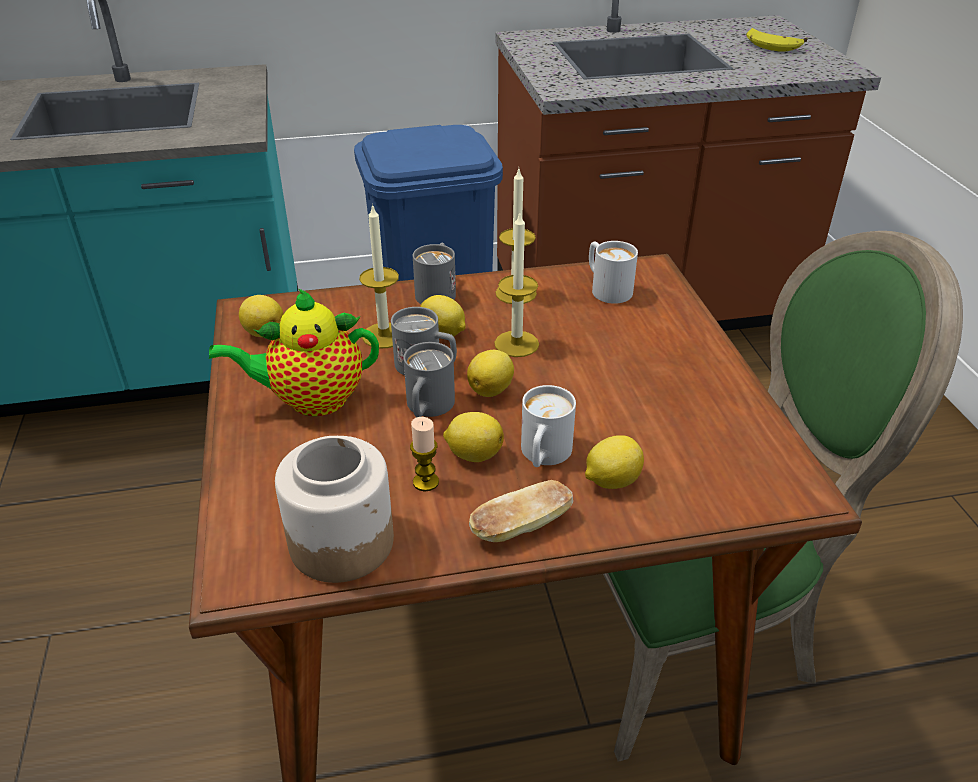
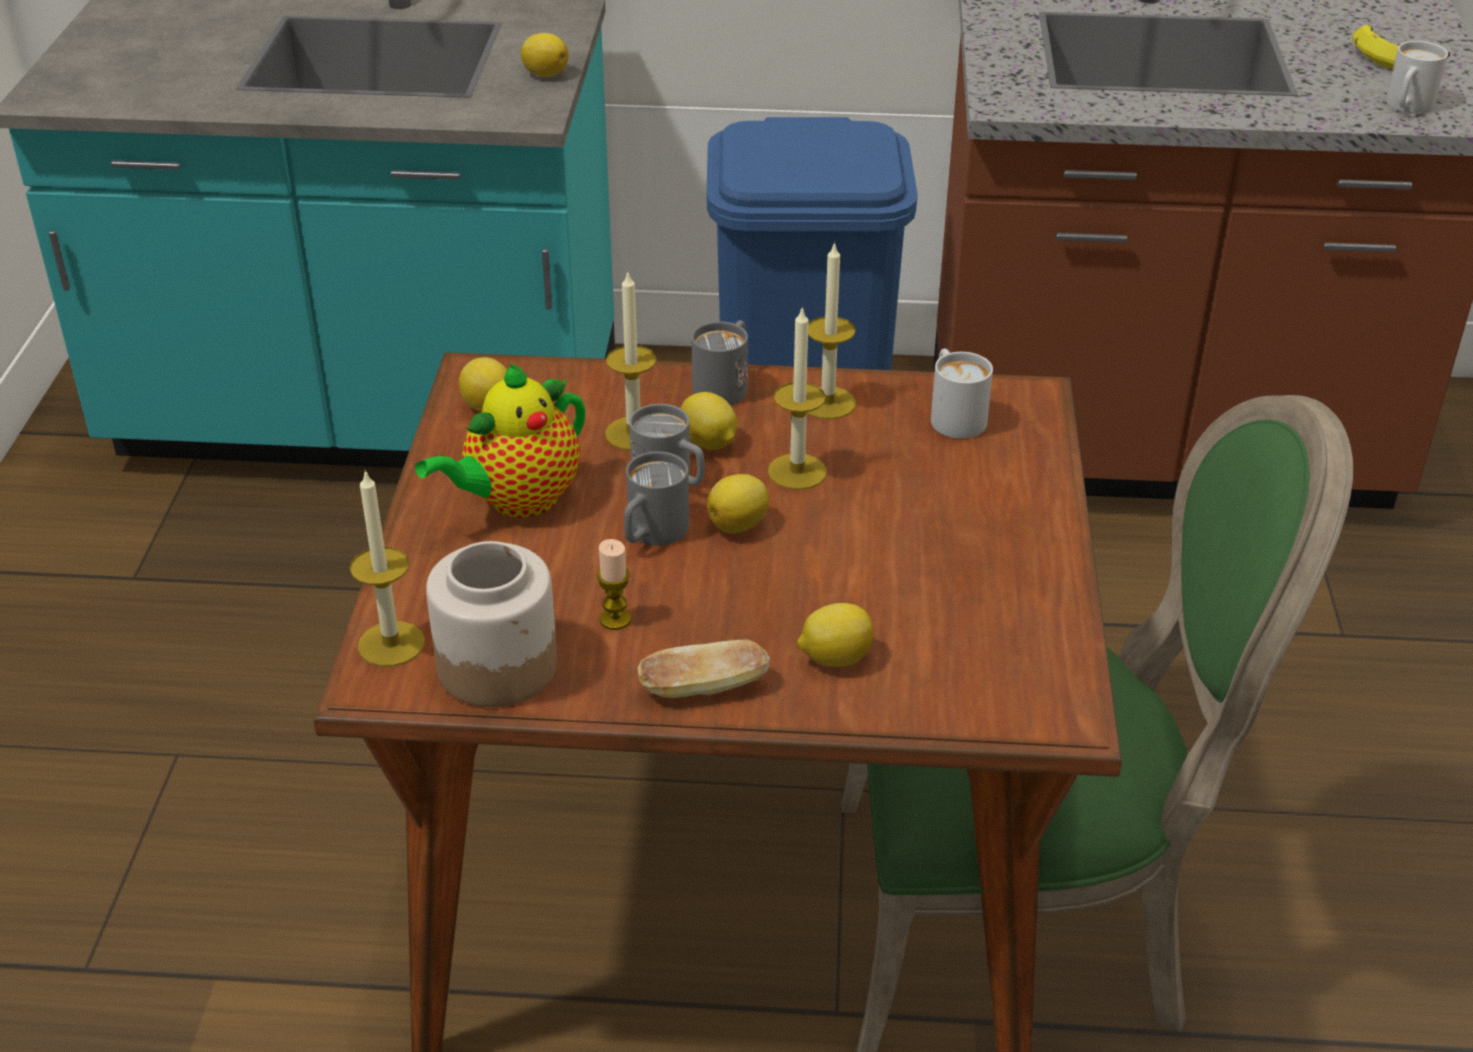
camera: 15 degrees right, 0 degrees up
(242, 540) = (391, 644): none -> candle
(311, 400) = (517, 501): teapot -> teapot turned 45 degrees counterclockwise
(473, 454) = (683, 598): lemon -> lemon (544, 74)
(543, 456) = (766, 615): white mug -> white mug (1406, 107)

